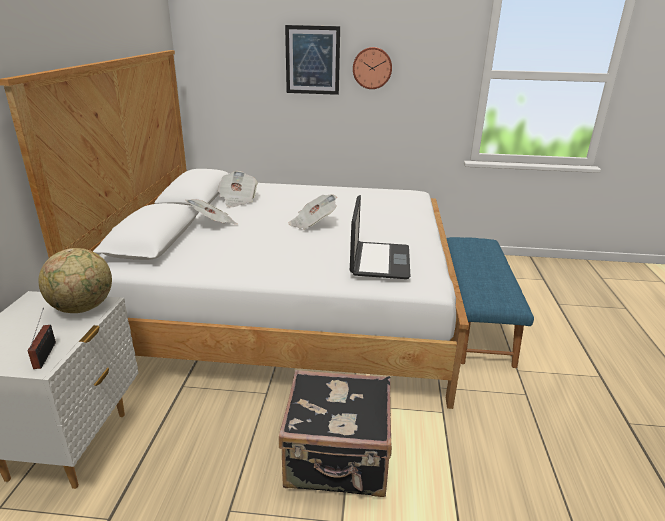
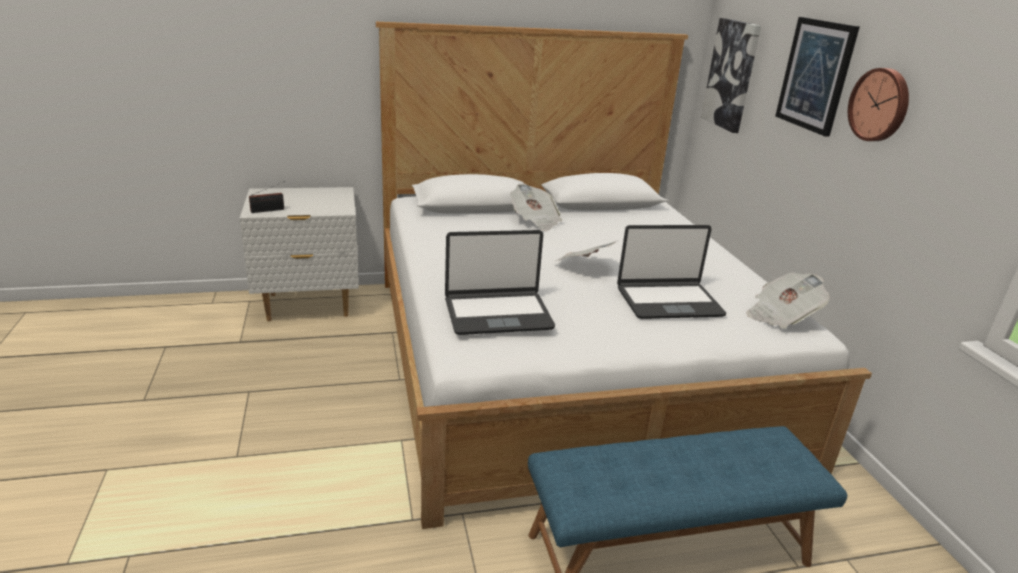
camera: 70 degrees right, 0 degrees up
(83, 308) = (333, 206): globe -> none
(220, 74) = (731, 75): none -> picture
(237, 200) = (613, 221): newspaper -> newspaper (781, 316)
(338, 459) = (314, 442): black suitcase -> none
(372, 212) = (668, 301): none -> laptop

